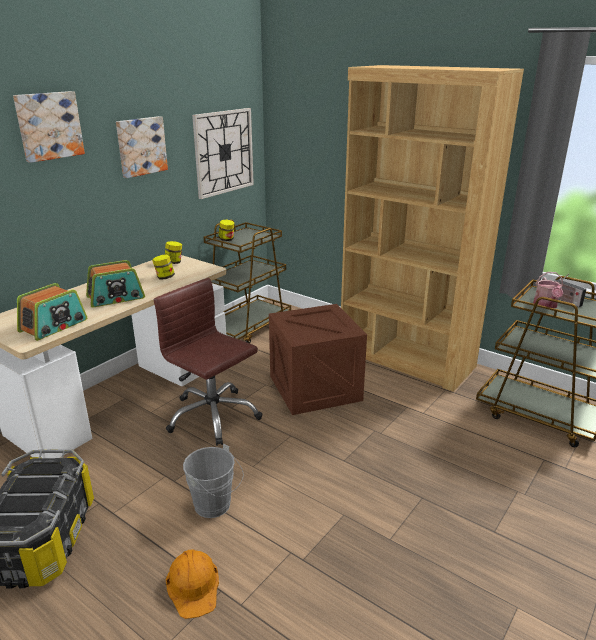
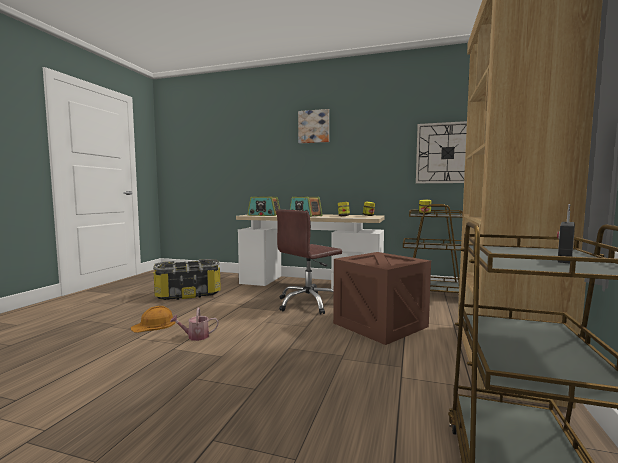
camera: 70 degrees right, 20 degrees down
(140, 146) = (370, 142): picture -> none
(212, 416) = (308, 304): brown office chair -> brown office chair turned 150 degrees counterclockwise
(215, 506) = (220, 319): grey bucket -> none
(546, 305) = (508, 252): watering can -> watering can (195, 336)

